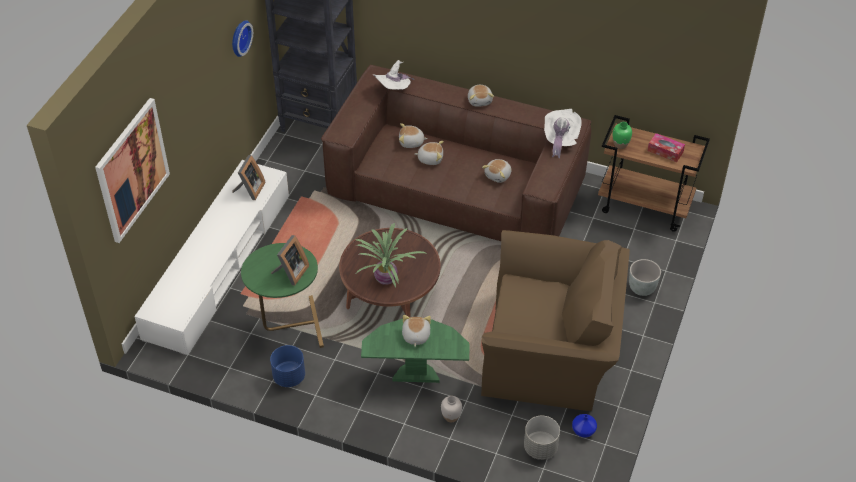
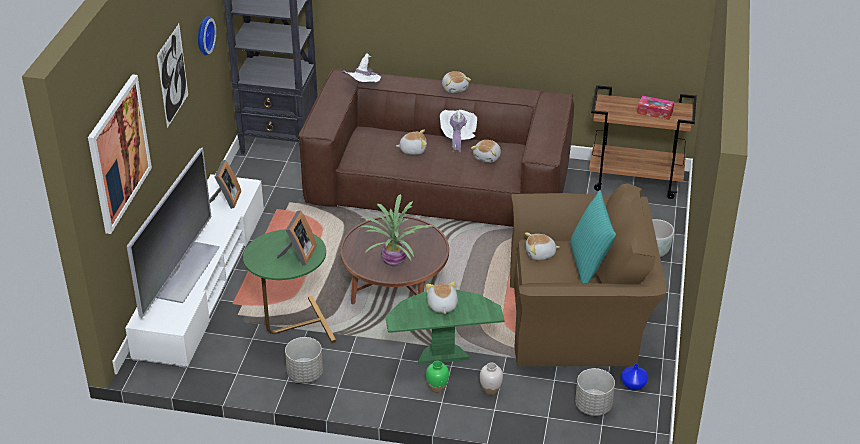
camera: 10 degrees left, 10 degrees down
(199, 264) = (186, 272): none -> television
(200, 84) = (173, 75): none -> picture
(289, 377) = (304, 374): blue planter -> grey planter
(411, 142) = (389, 138): plush toy -> plush toy (540, 254)
(560, 140) = (547, 113): white hat -> white hat (458, 137)
(561, 311) = (589, 265): none -> turquoise pillow
(620, 145) = (608, 111): green vase -> green vase (437, 388)

